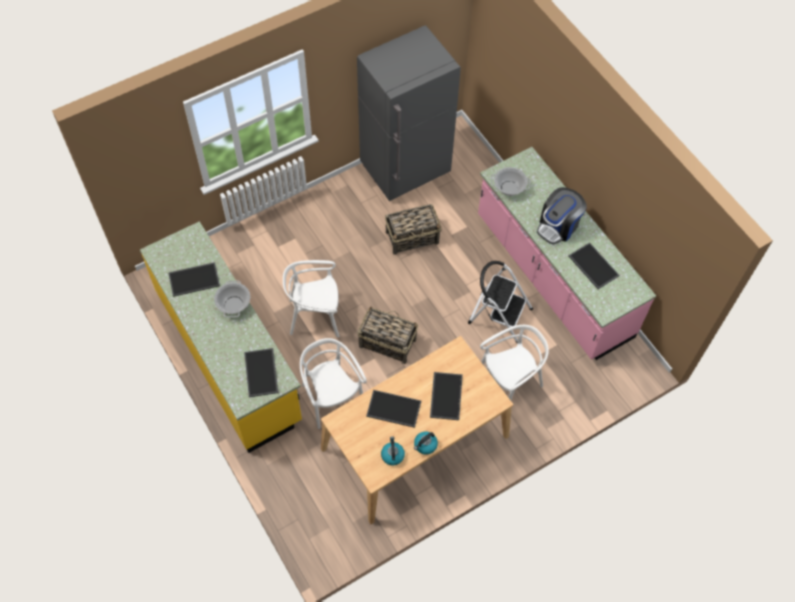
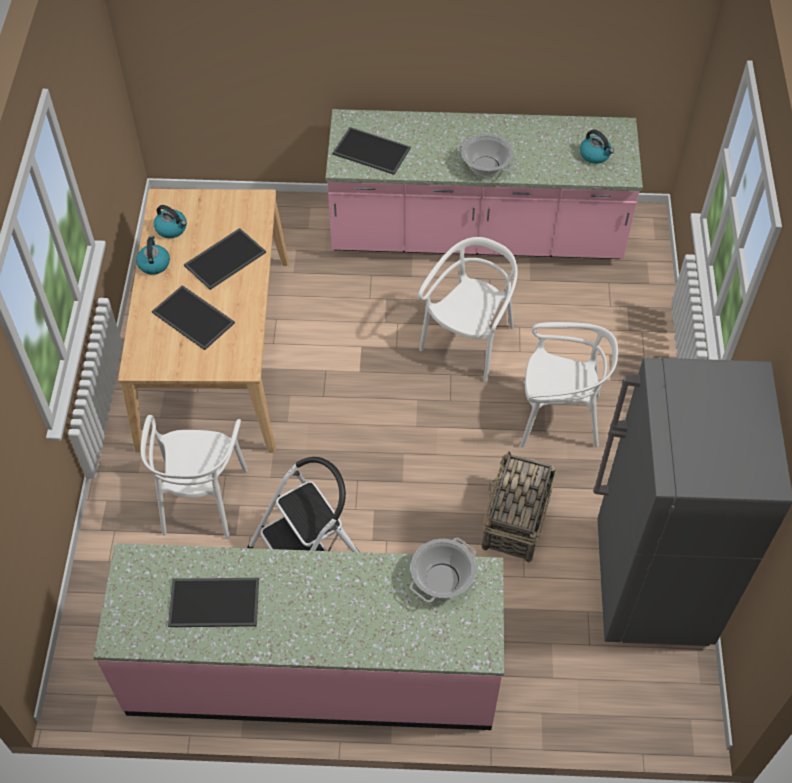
camera: 125 degrees right, 5 degrees down
(187, 254) = (595, 155): none -> kettle
(194, 279) = (552, 147): tray -> none
(229, 356) = (476, 234): yellow counter -> pink counter
(332, 398) = (341, 301): white chair -> white chair (558, 417)
(387, 342) = (370, 396): basket -> none
(558, 226) = (320, 602): coffee machine -> none

